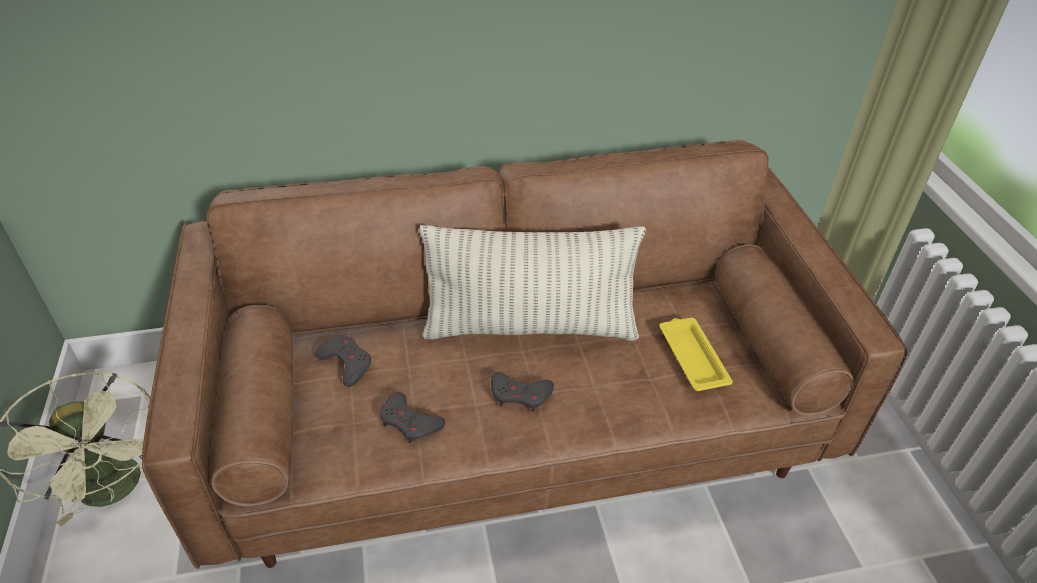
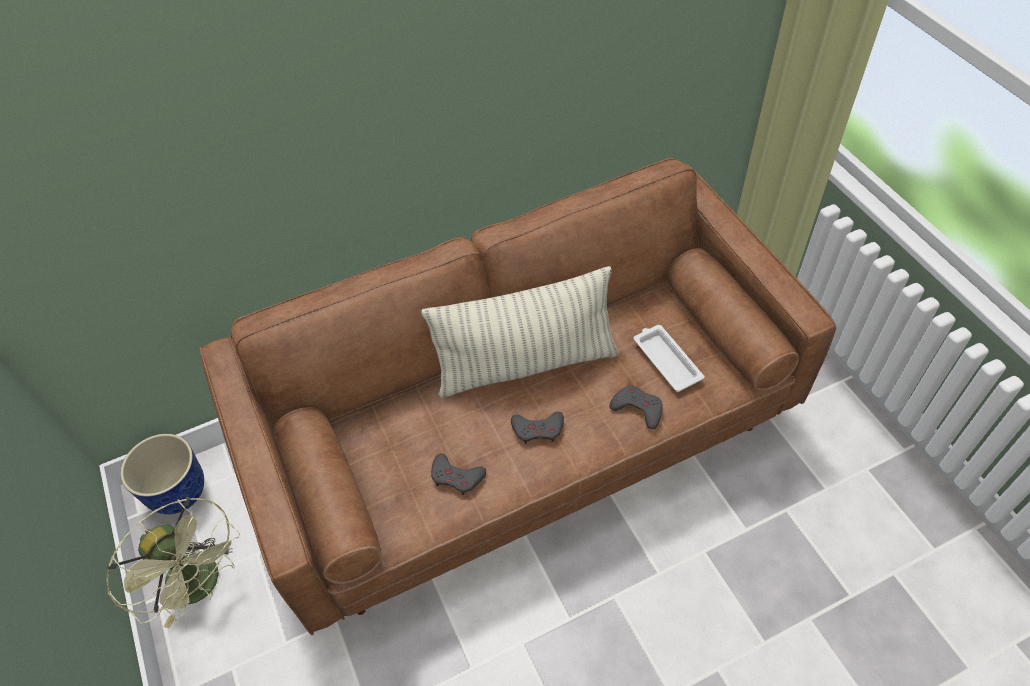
camera: 10 degrees left, 10 degrees up
(136, 391) = (178, 492): none -> planter
(346, 363) = (383, 437): grey game controller -> grey game controller (637, 409)
(692, 357) = (666, 360): yellow tray -> white tray

